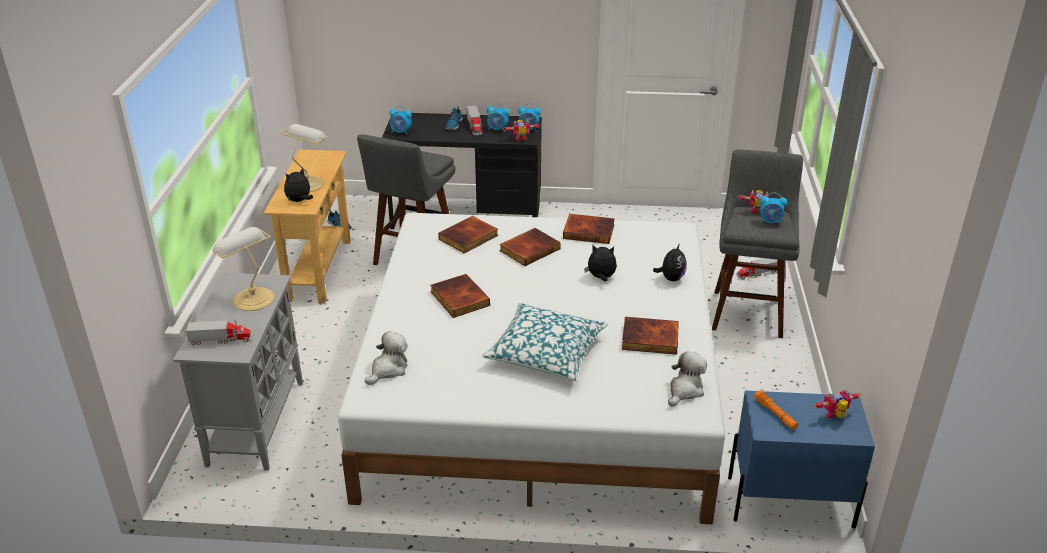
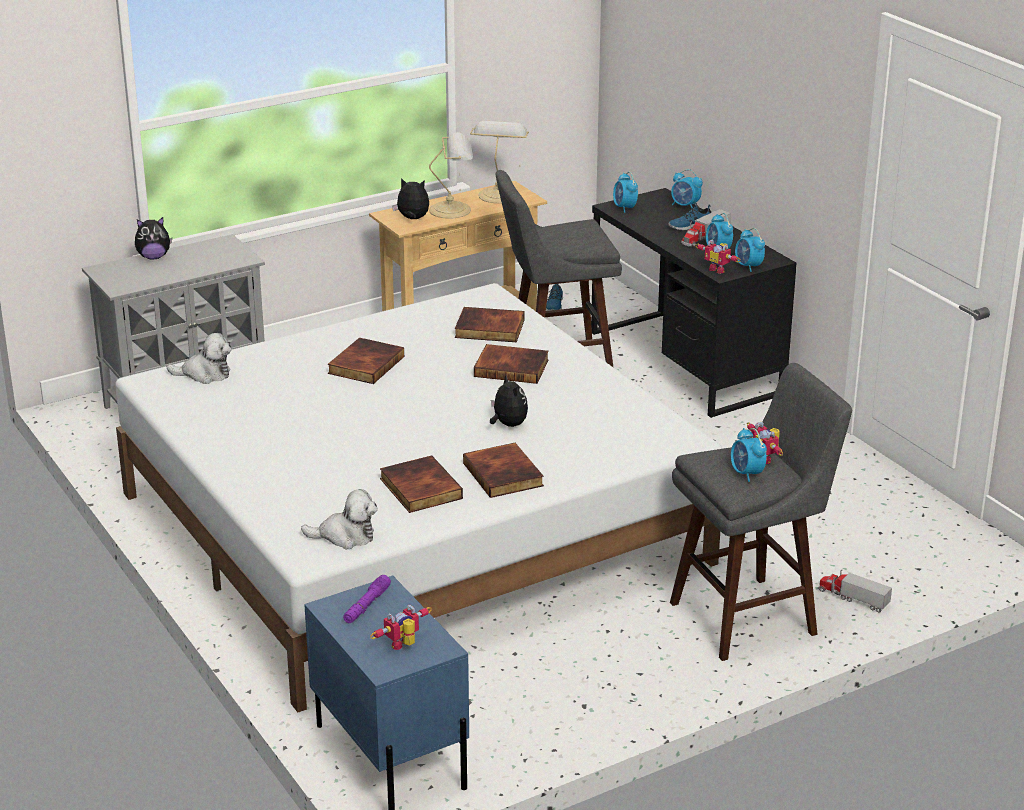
camera: 55 degrees right, 5 degrees down
(221, 339) = (129, 274): toy truck -> none
(252, 298) = (206, 261): table lamp -> table lamp (499, 194)
(426, 116) = (685, 206): none -> alarm clock
(546, 352) = (325, 439): pillow -> none
(589, 231) = (600, 387): book -> book (504, 474)
(671, 278) = (564, 465): plush toy -> plush toy (154, 257)
(775, 414) = (367, 605): orange flashlight -> purple flashlight
(835, 417) = (404, 646): toy robot -> toy robot turned 75 degrees counterclockwise

